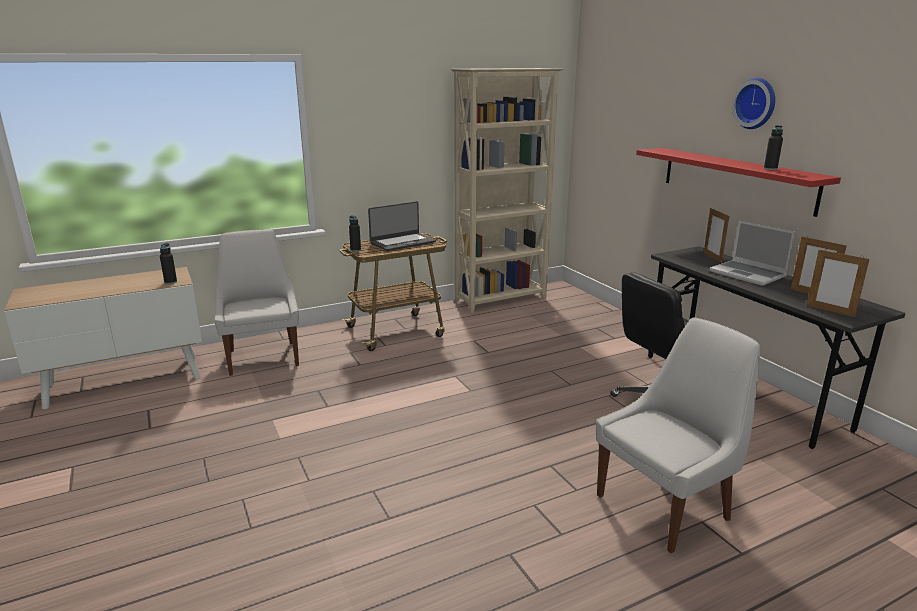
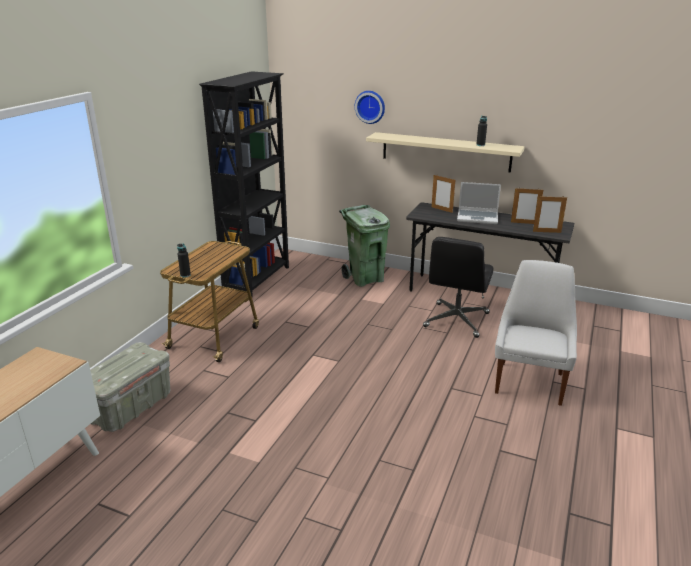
camera: 40 degrees left, 5 degrees up
(170, 282) = (59, 368): black bottle -> none
(263, 357) = (130, 407): white chair -> grey storage box
(402, 242) = (210, 255): laptop -> none
(501, 300) = (258, 279): beige bookcase -> black bookcase
(612, 330) = (365, 278): none -> green trash can
(735, 179) = (445, 152): red shelf -> beige shelf
(756, 103) = (456, 99): wall clock -> wall clock (370, 106)

